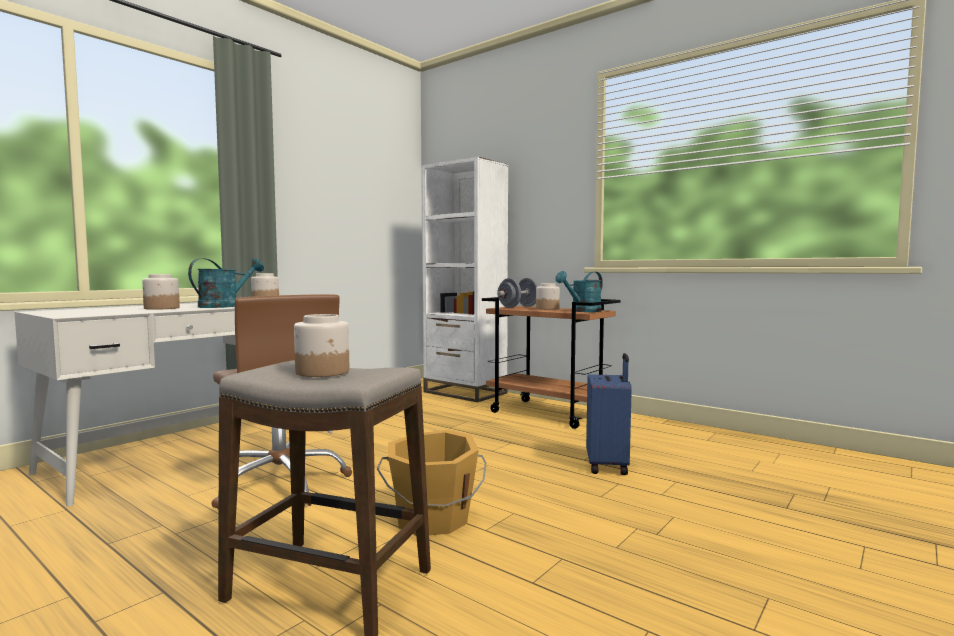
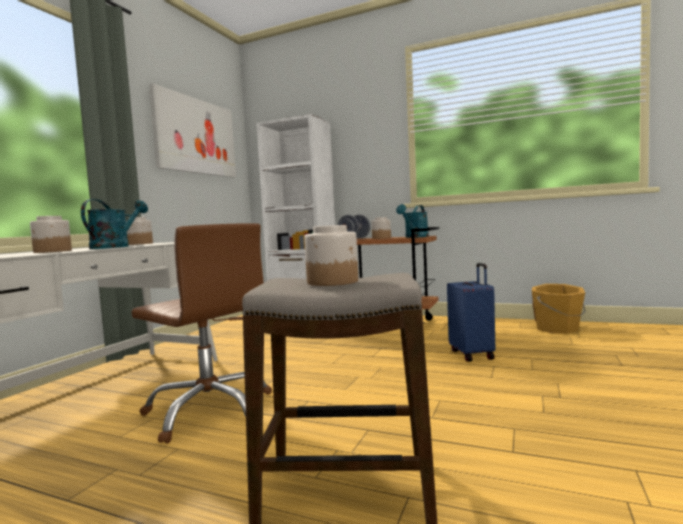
camera: 15 degrees left, 0 degrees up
(355, 181) = (196, 136): none -> picture
(432, 520) = (379, 417): orange bucket -> orange bucket (558, 329)

